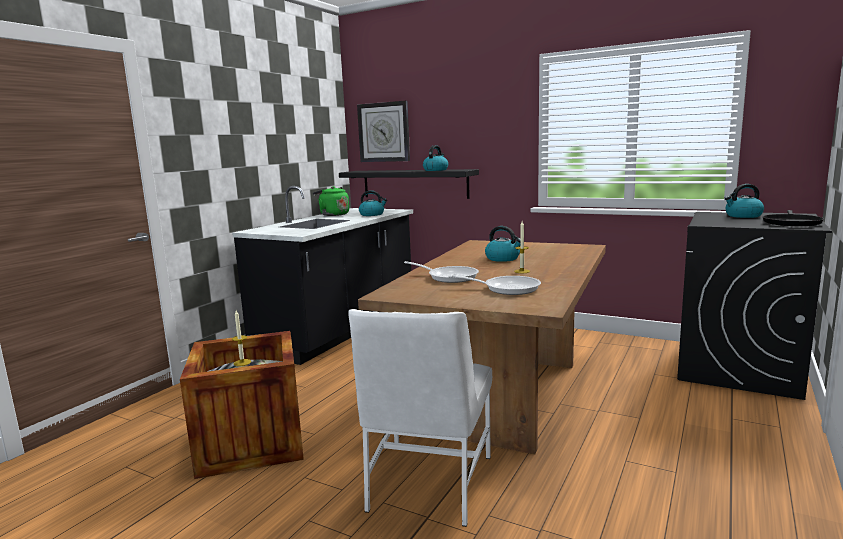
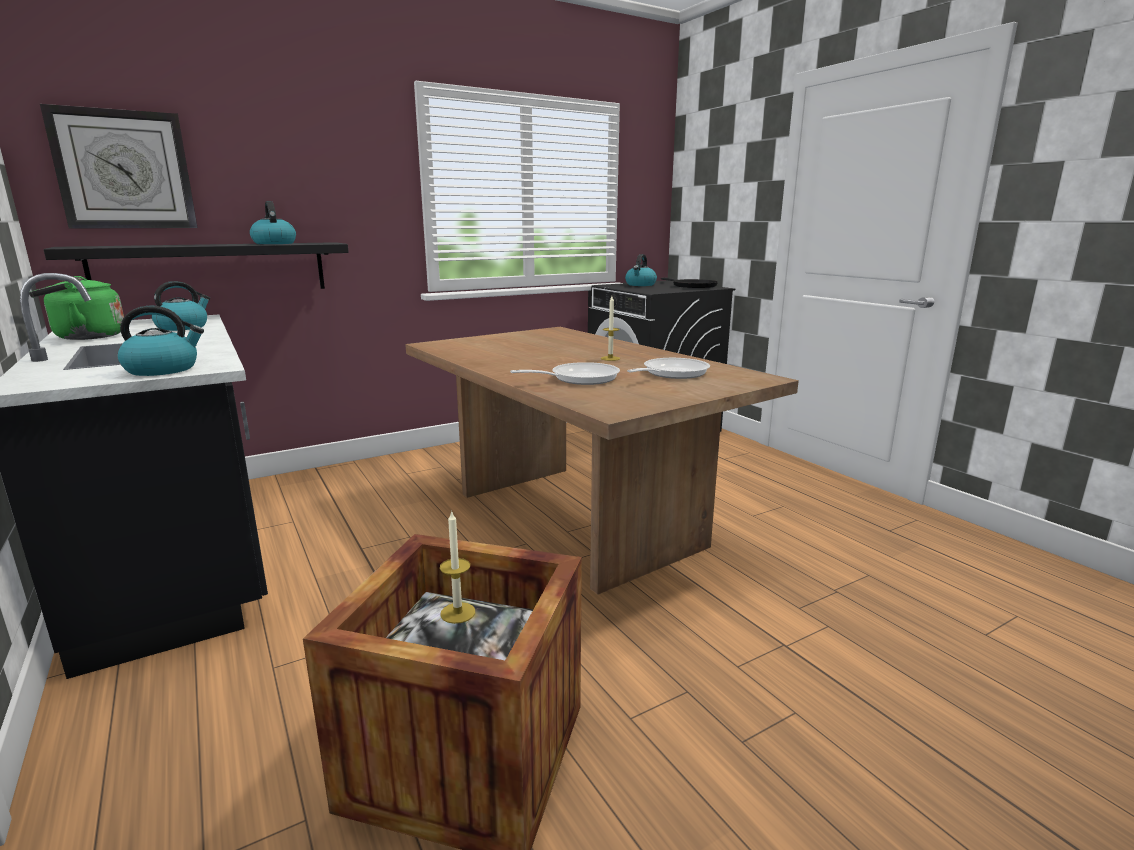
camera: 60 degrees left, 5 degrees up
(428, 483) = (719, 623): white chair -> none
(503, 258) = (539, 352): kettle -> kettle (163, 369)

